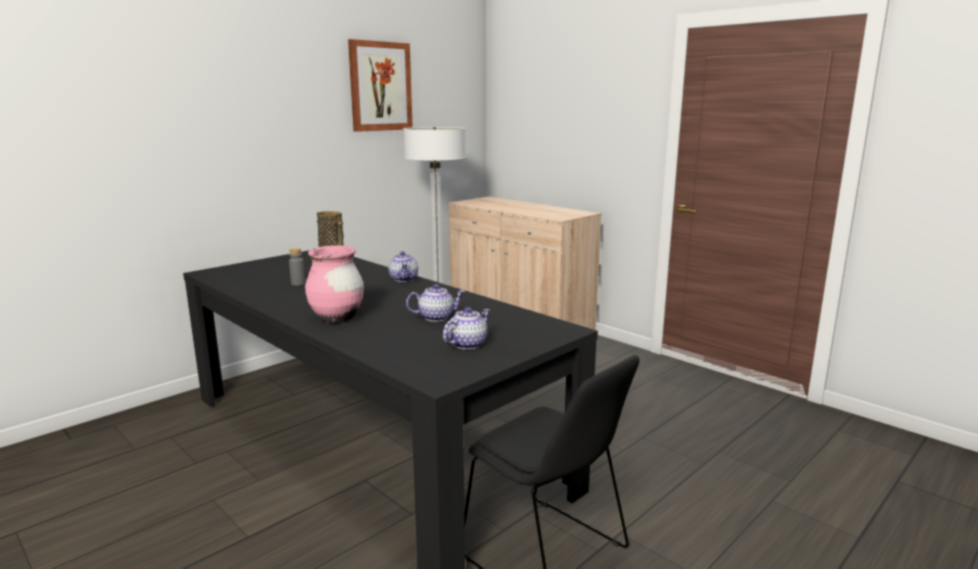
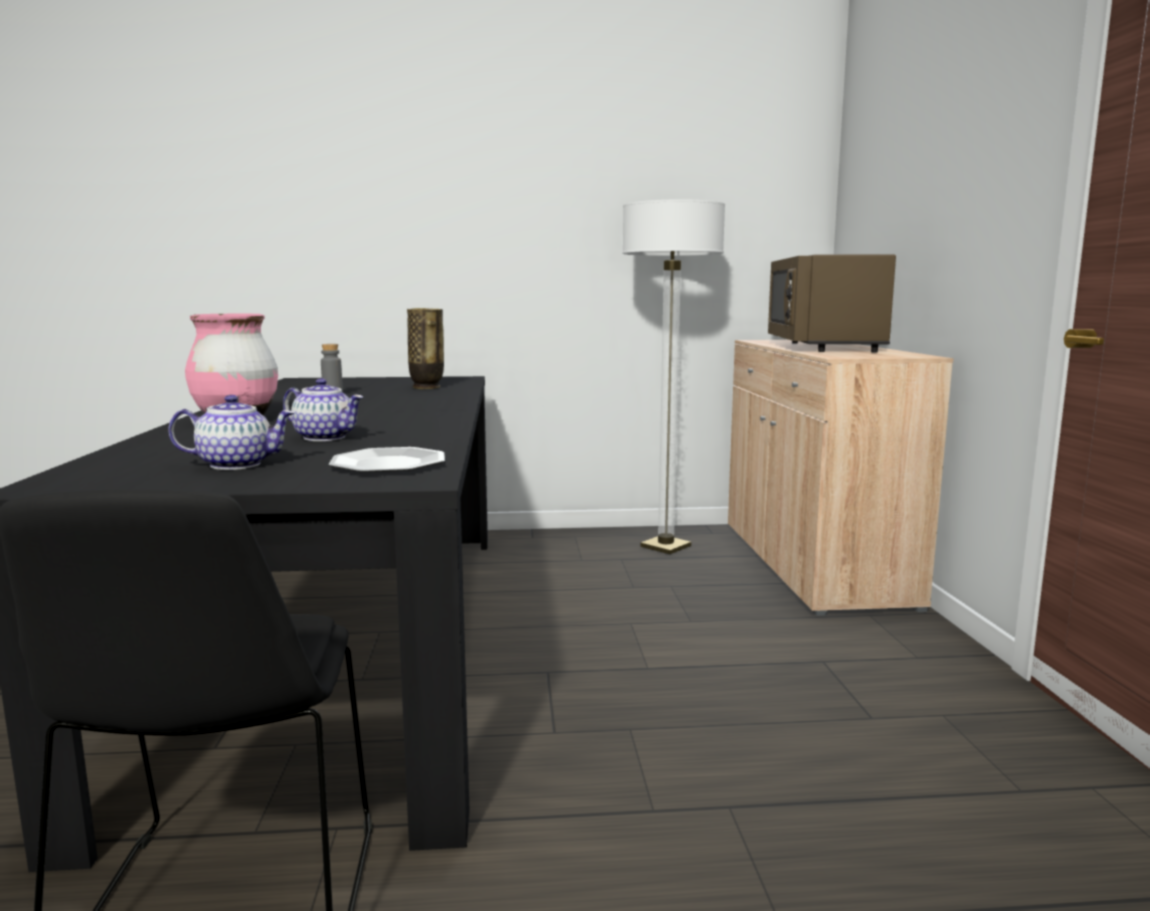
camera: 40 degrees right, 5 degrees down
(380, 86) = (619, 150): picture -> none
(404, 279) = (449, 405): teapot -> none
(520, 207) = (823, 347): none -> brown microwave
(527, 325) = (388, 464): none -> plate

